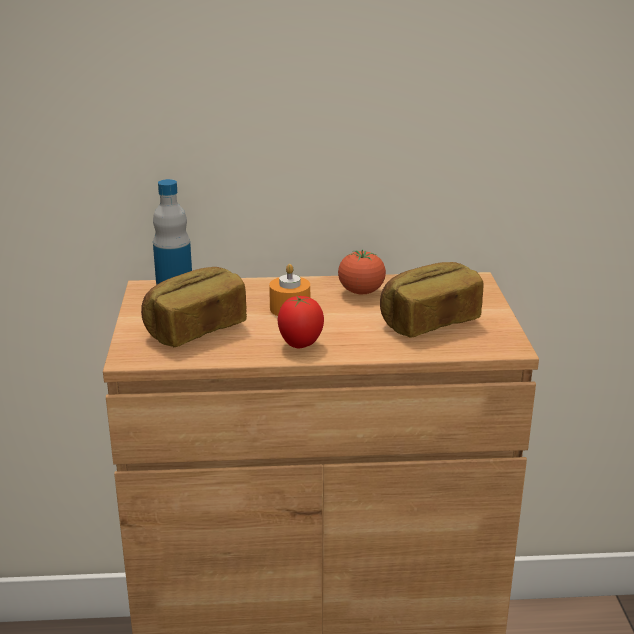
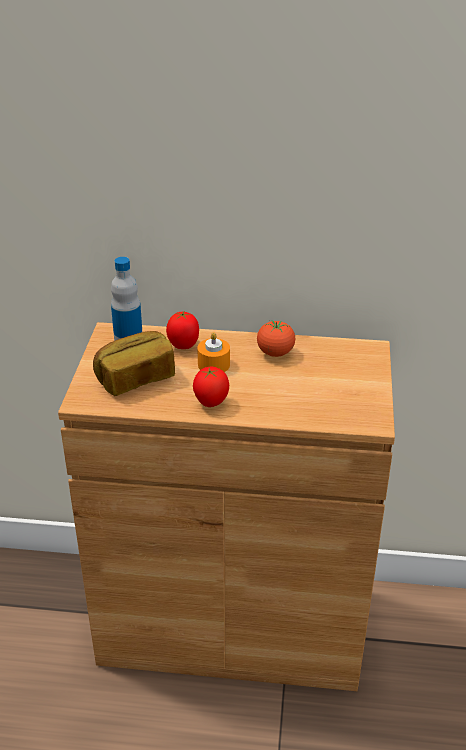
camera: 10 degrees right, 10 degrees up
(246, 294) = (183, 346): none -> tomato
(429, 321) = (319, 390): bread -> none

